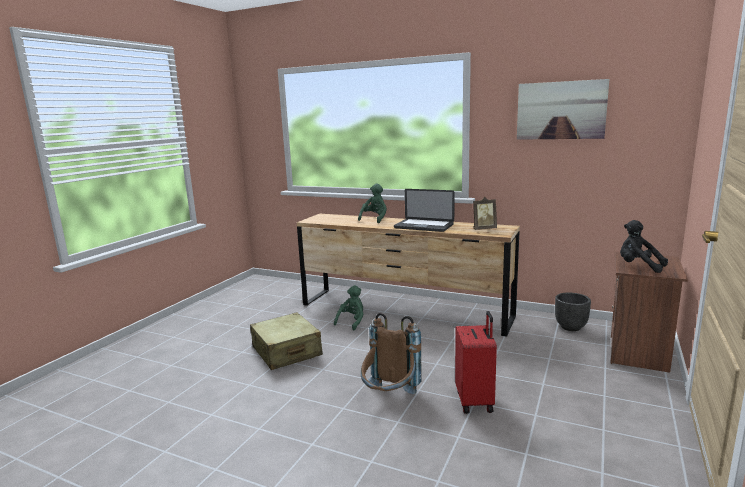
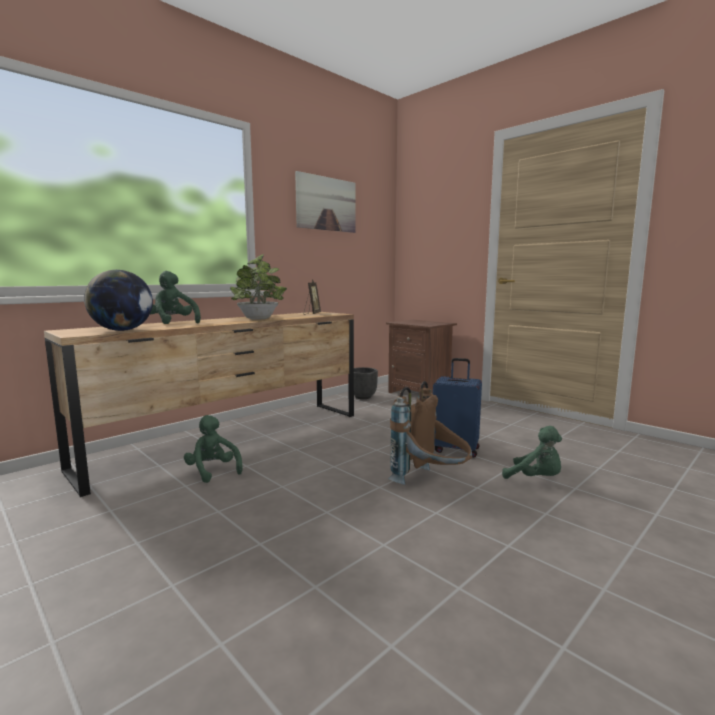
camera: 70 degrees left, 5 degrees down
(286, 351) = (237, 534): beige suitcase -> none
(330, 221) = (122, 330): none -> globe
(424, 226) = (259, 319): laptop -> potted plant
(441, 454) = (535, 479): none -> green plush toy
(475, 401) = (456, 449): red suitcase -> blue suitcase
(638, 267) = (424, 323): black plush toy -> none

